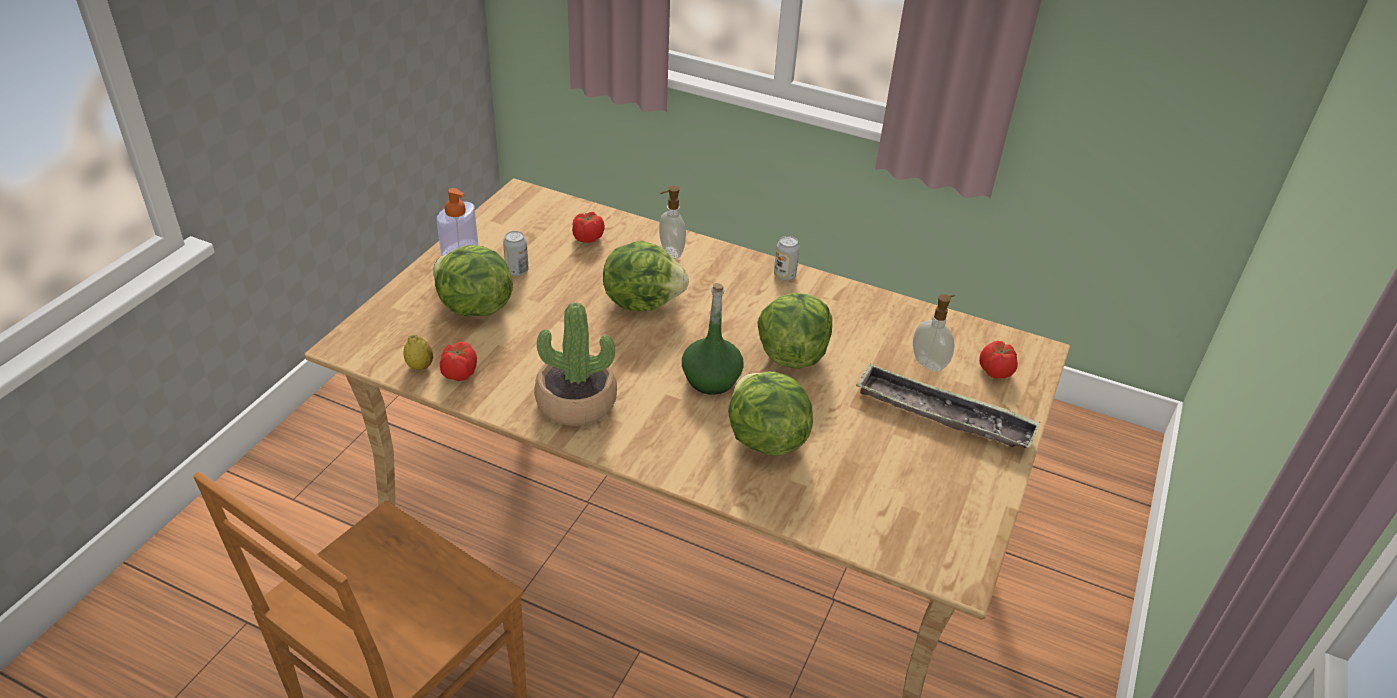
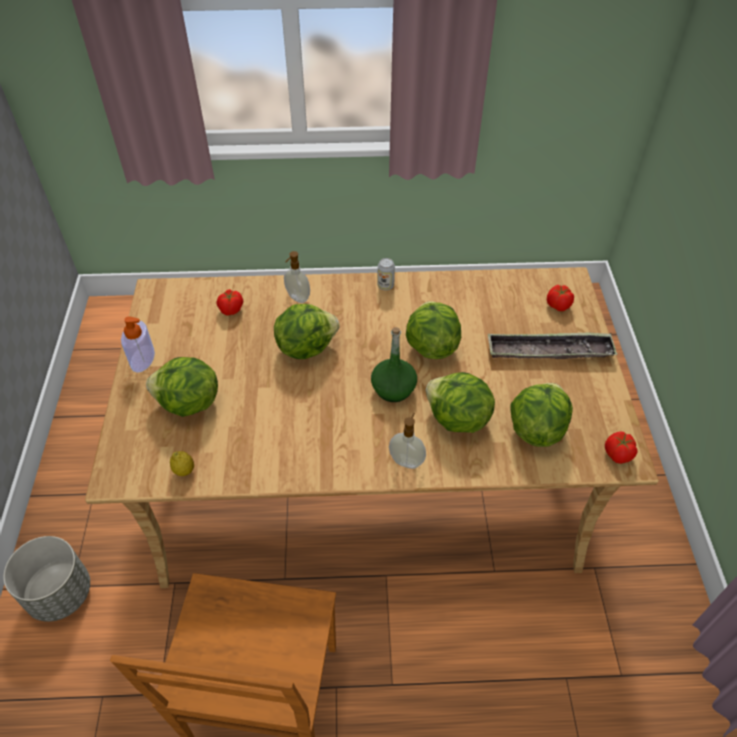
camera: 25 degrees left, 10 degrees up
(277, 500) = (60, 593): none -> grey planter
(459, 373) = (218, 463): tomato -> tomato (617, 455)
(517, 271) = (198, 358): can -> none
(576, 402) = (317, 448): potted plant -> none
(859, 489) = (536, 429): none -> lettuce
(929, 363) = (517, 316): soap dispenser -> soap dispenser (406, 461)

